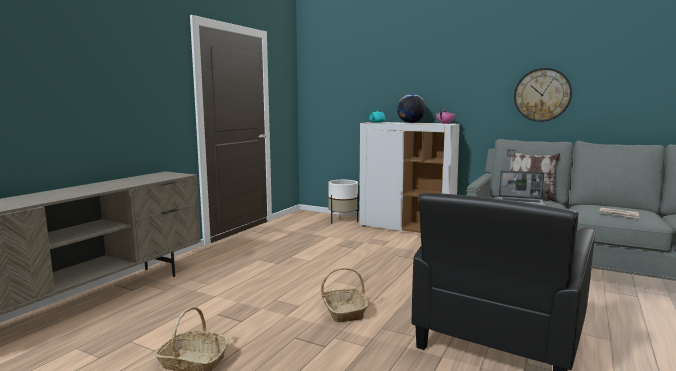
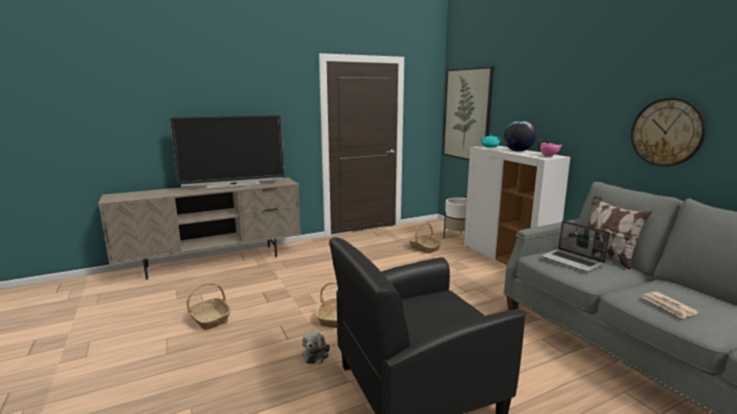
camera: 35 degrees right, 5 degrees up
(110, 184) = (233, 185): none -> television
(327, 234) = (424, 248): none -> basket
(332, 94) = (467, 114): none -> picture
(375, 347) = (316, 354): none -> plush toy

